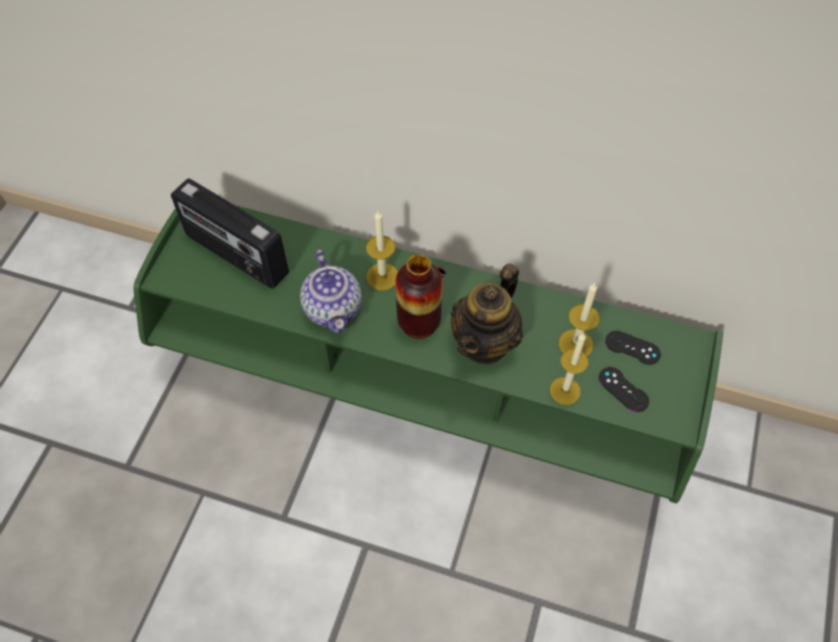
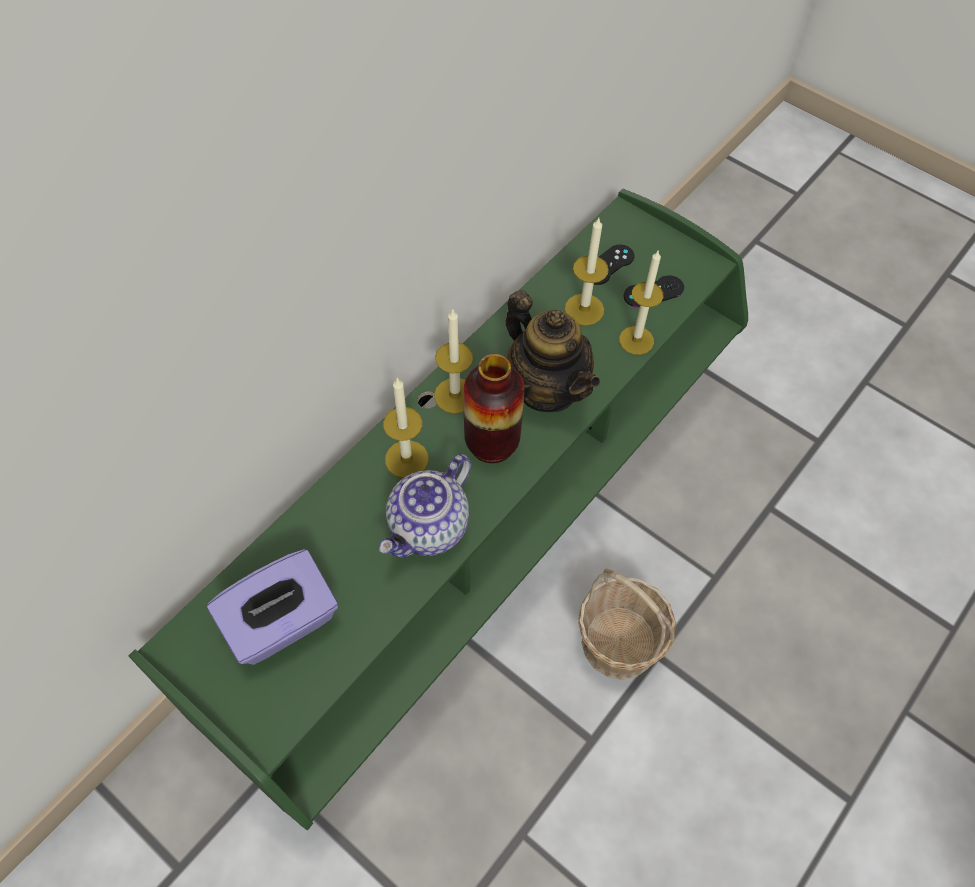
camera: 70 degrees left, 0 degrees up
(236, 255) = (282, 623): radio -> purple tissue box
(334, 309) = (429, 528): teapot -> teapot turned 120 degrees clockwise
(365, 514) = (619, 643): none -> basket
(449, 286) = (455, 395): none -> candle

